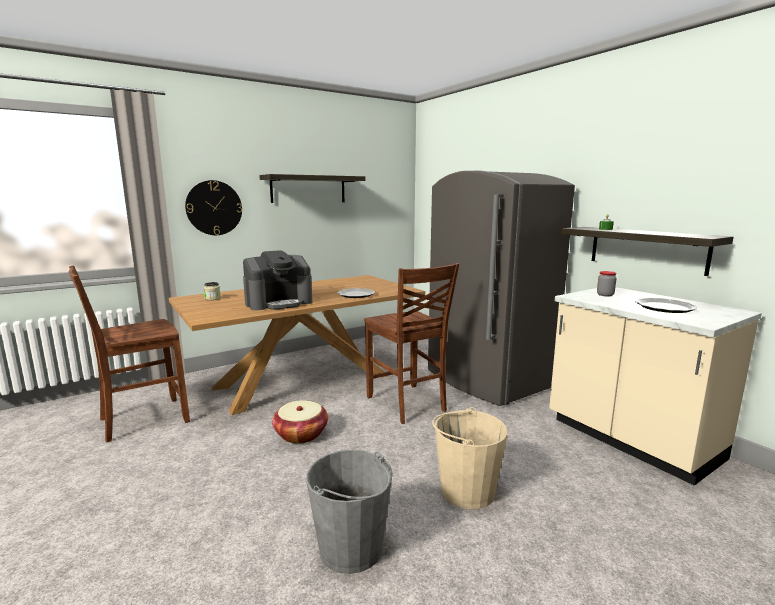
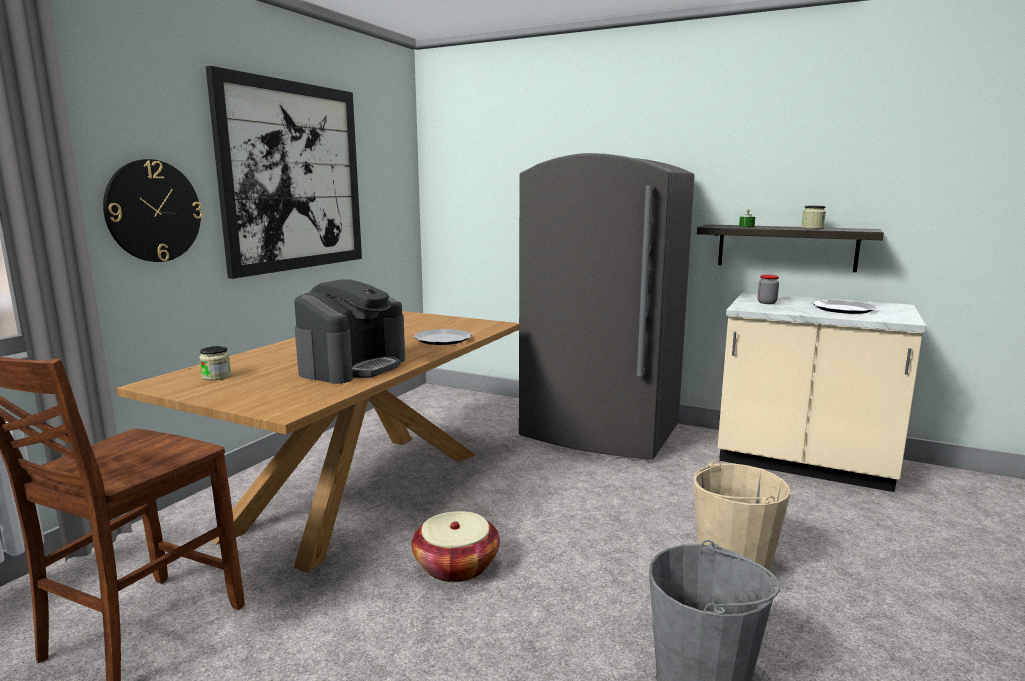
camera: 30 degrees left, 0 degrees up
(308, 189) = (293, 177): shelf -> picture
(407, 404) = (545, 485): brown chair -> none
(659, 233) = (812, 228): none -> jar

